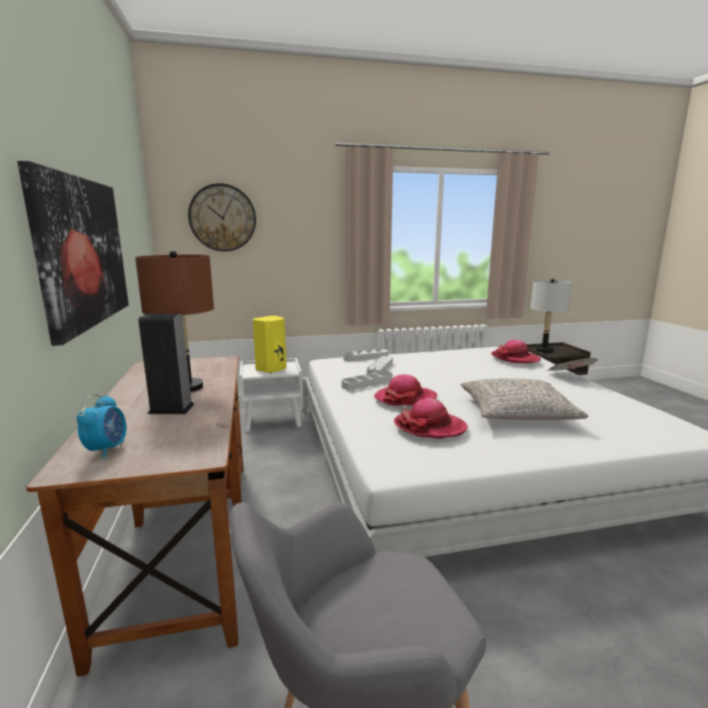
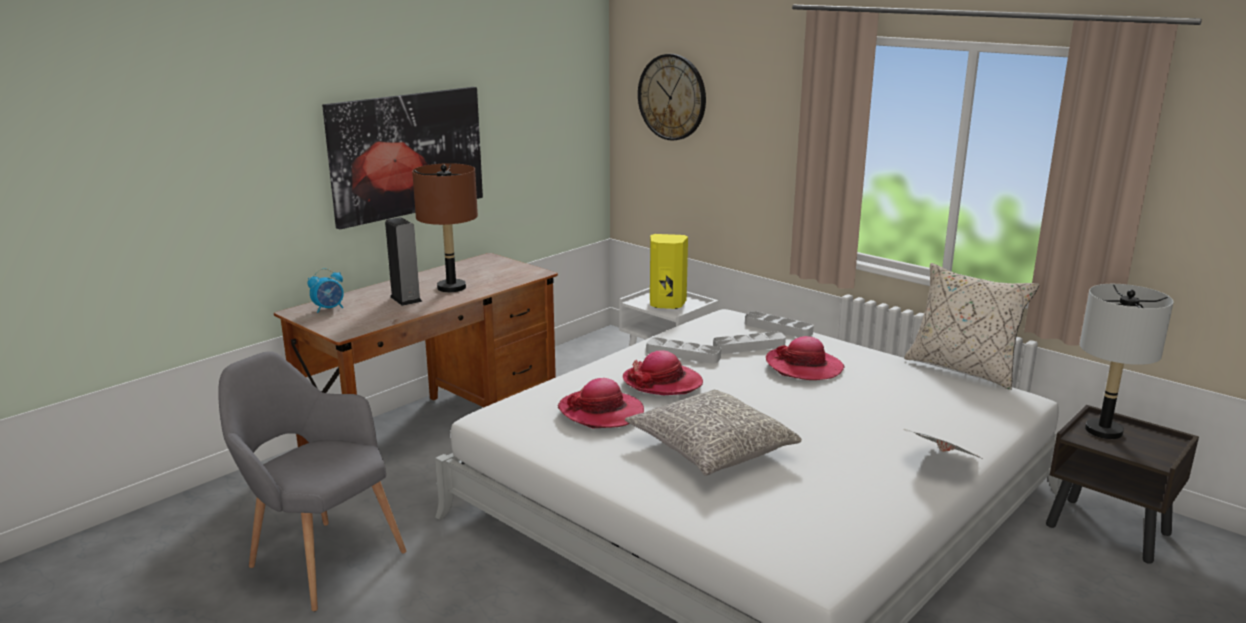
camera: 55 degrees right, 5 degrees up
(468, 346) = (962, 369): none -> beige pillow
(515, 358) = (951, 409): hat -> hat (804, 367)

